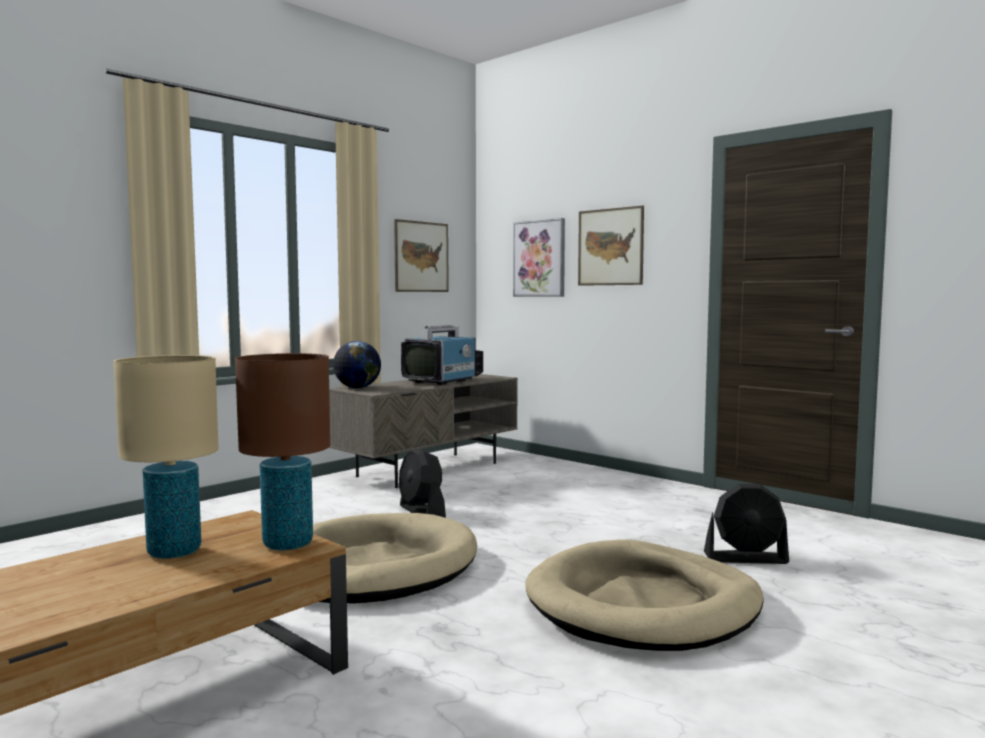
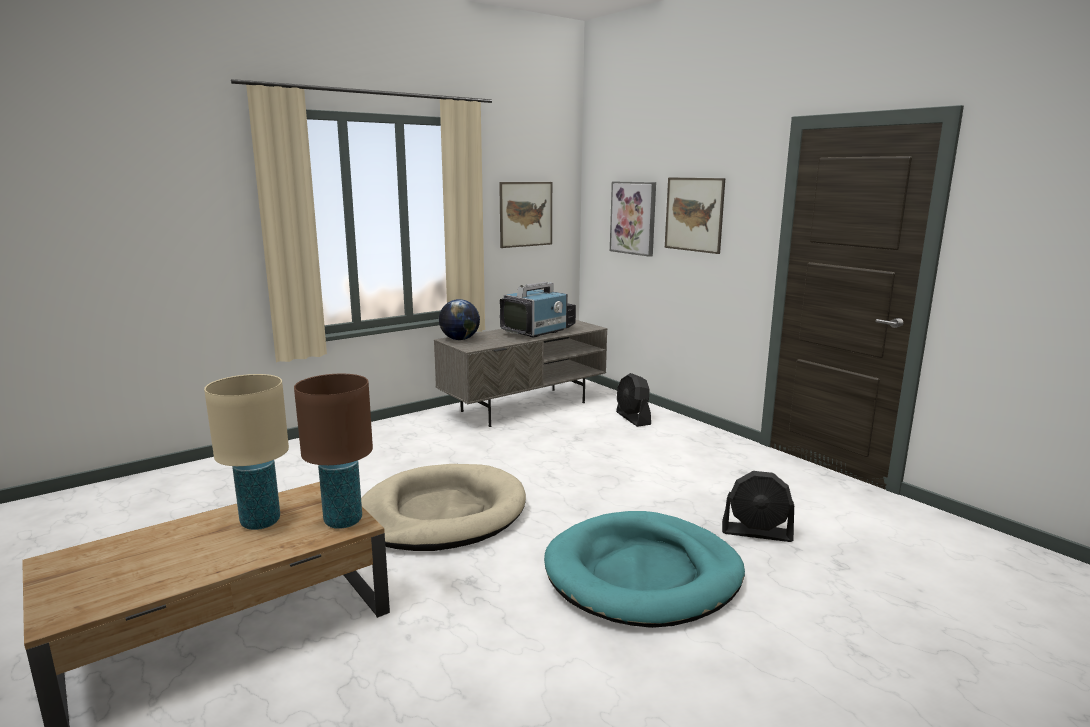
camera: 10 degrees right, 10 degrees up
(422, 512) = (501, 456): black fan -> black fan (633, 418)
(643, 604) = (643, 574): beige dog bed -> turquoise dog bed

